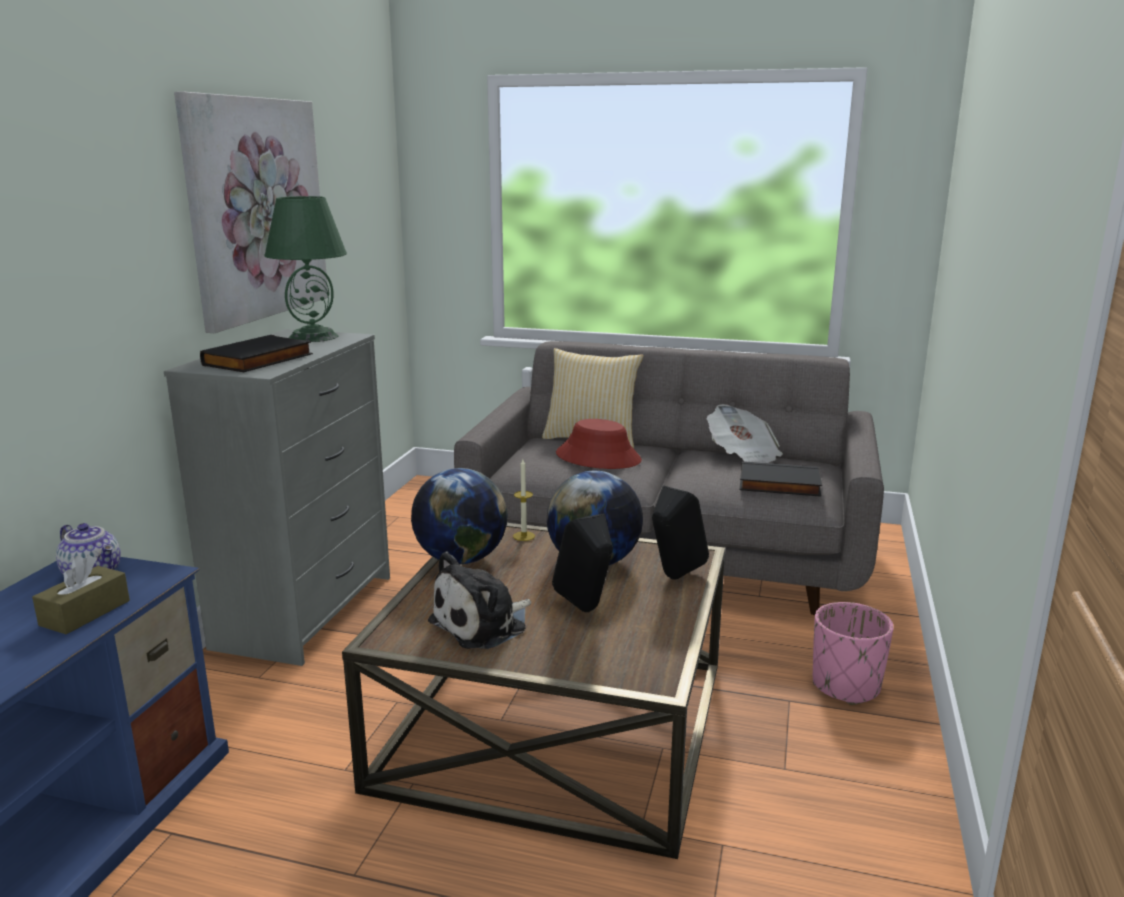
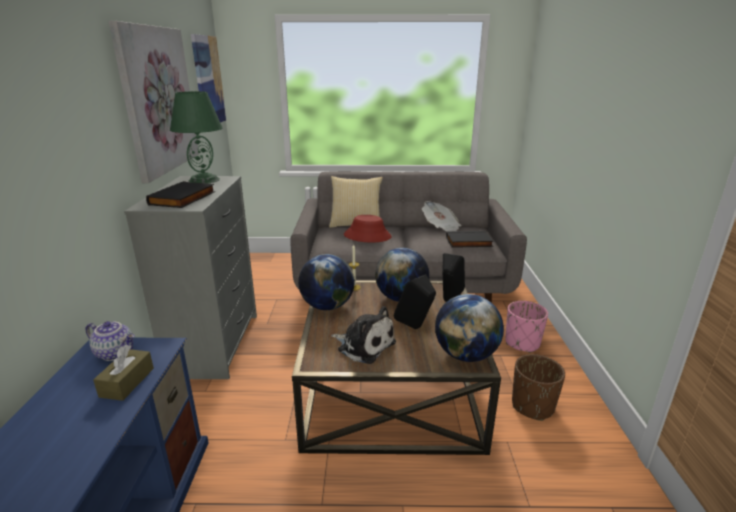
camera: 15 degrees left, 5 degrees up
(368, 182) = (208, 81): none -> picture
(483, 624) = (364, 345): plush toy -> plush toy turned 90 degrees counterclockwise
(647, 663) = (466, 355): none -> globe
(805, 795) = (532, 406): none -> brown planter

